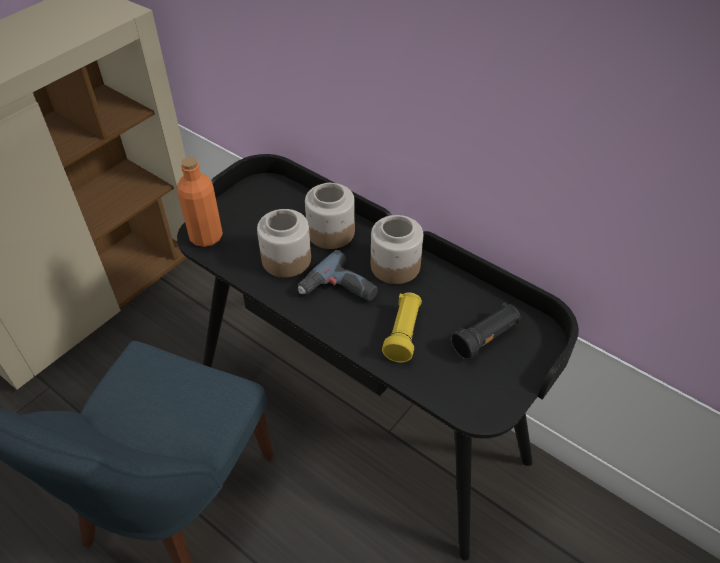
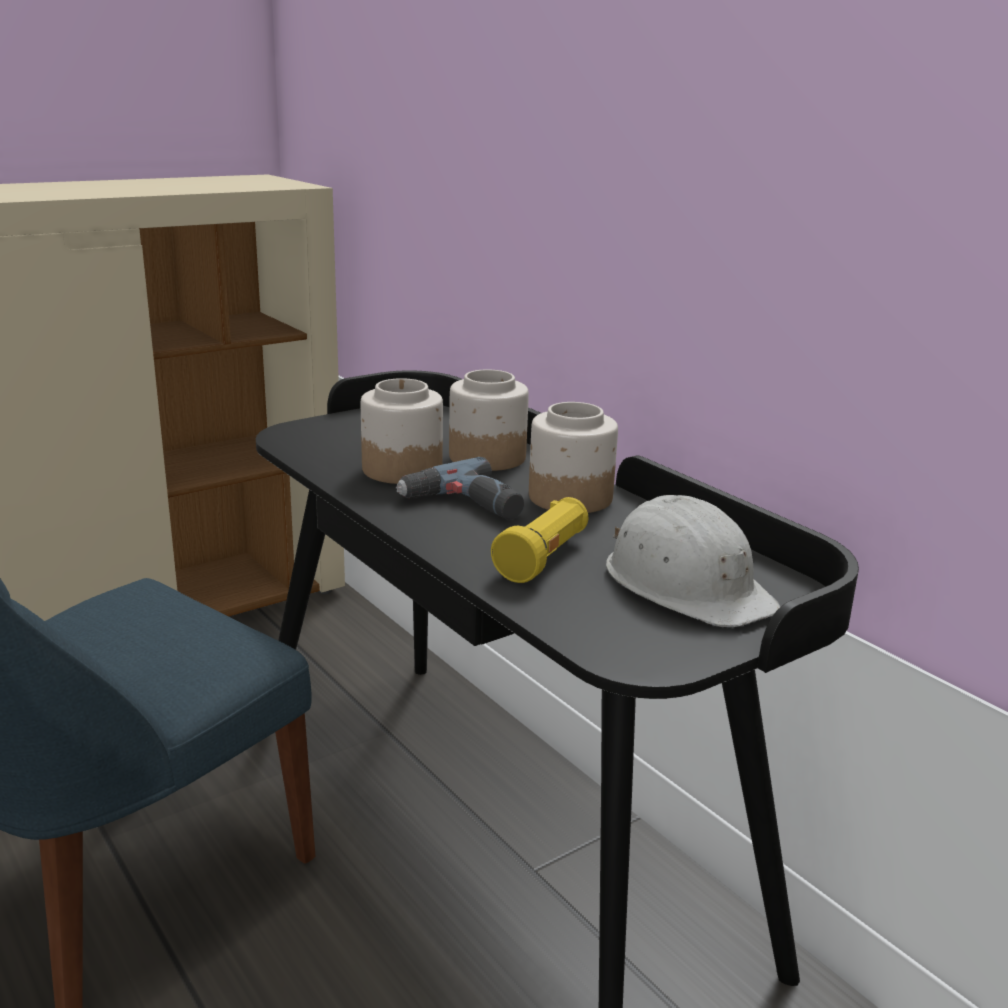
camera: 15 degrees right, 25 degrees down
(206, 237) = (300, 437): orange bottle -> none
(485, 338) = (687, 584): black flashlight -> white hard hat

